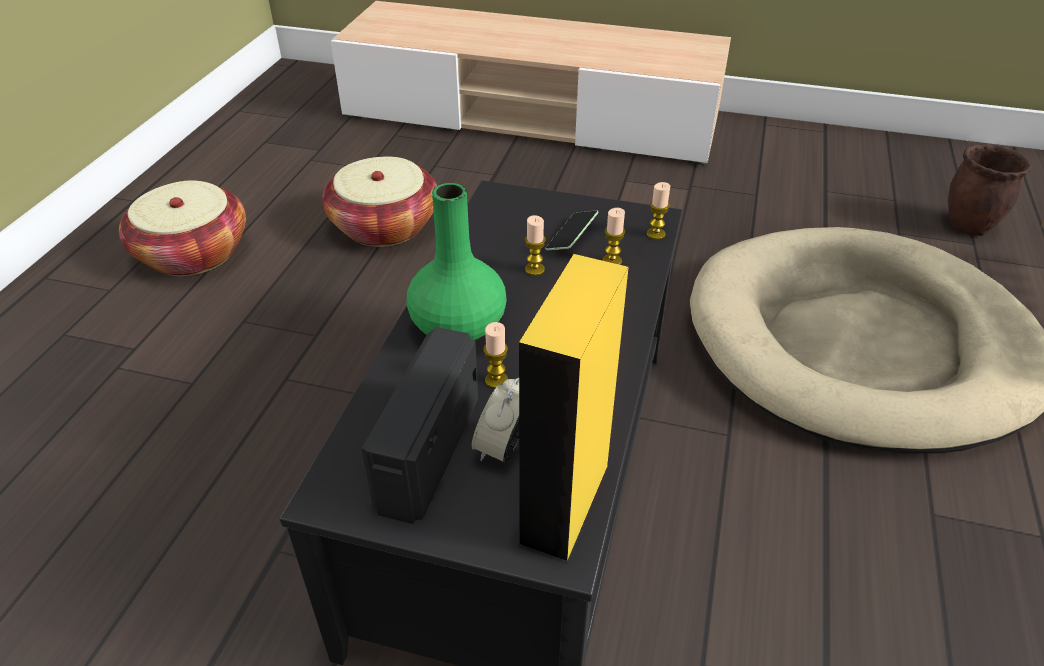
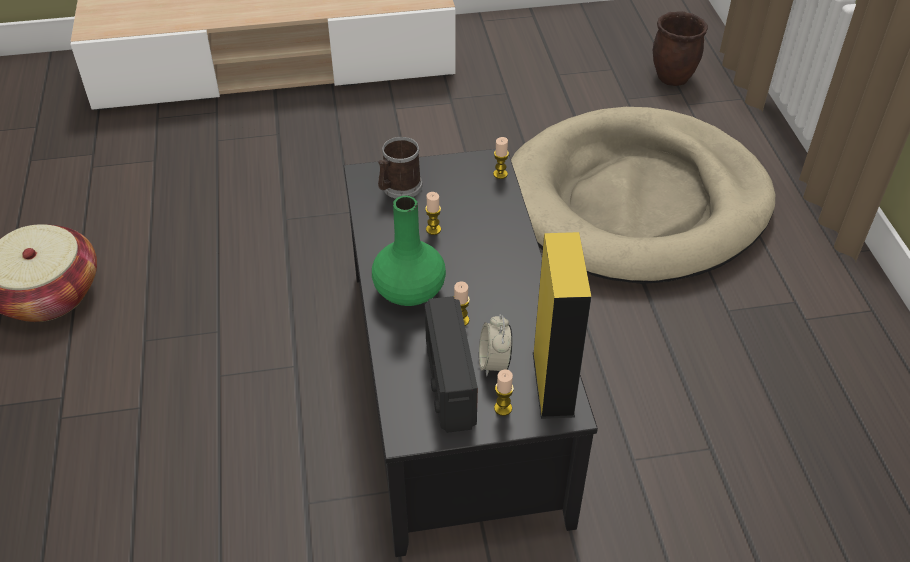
camera: 25 degrees left, 5 degrees up
(385, 226) = (210, 213): basket -> none
(525, 217) = (398, 188): none -> mug
(571, 238) = (443, 196): phone -> none
(612, 261) = (482, 206): candle -> candle (503, 408)

